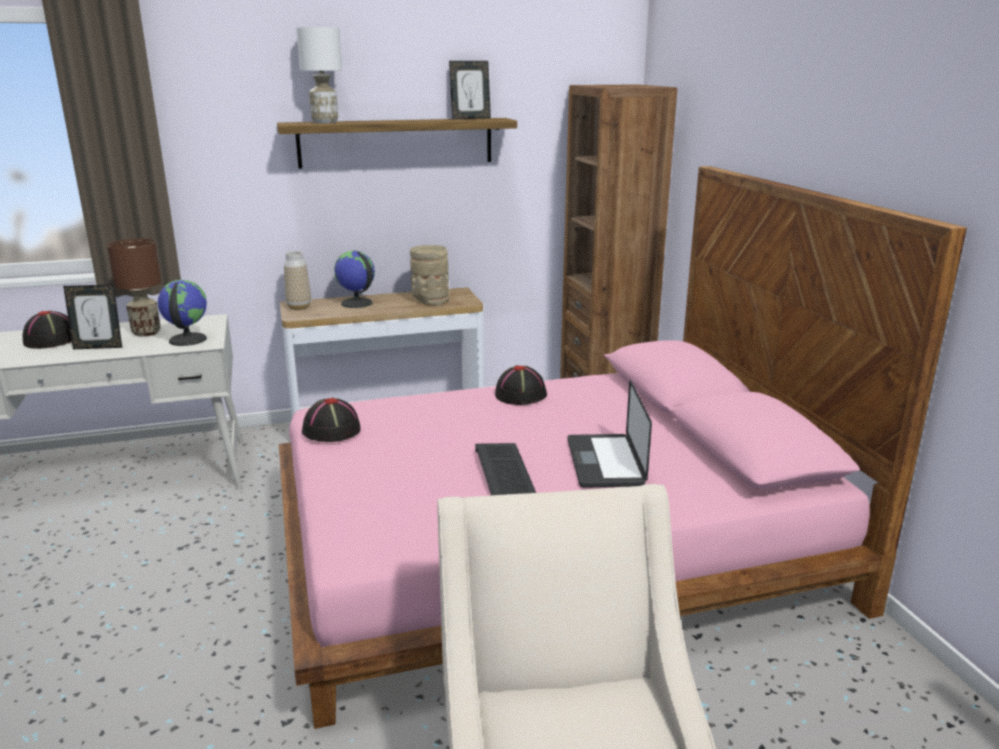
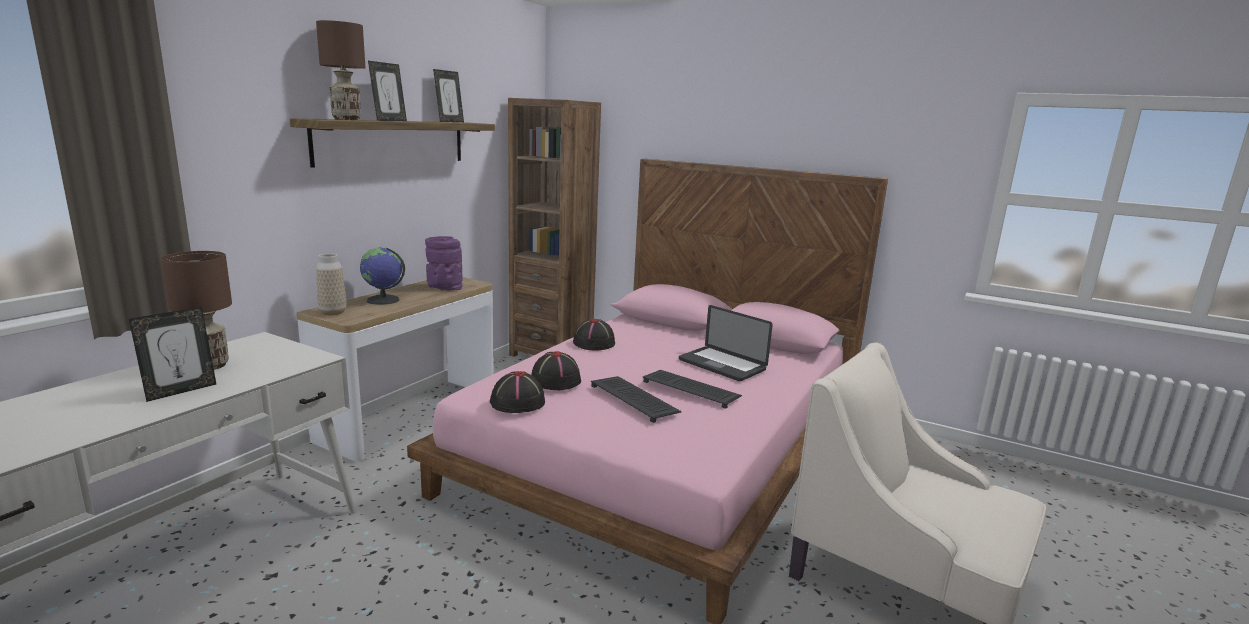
camera: 45 degrees left, 5 degrees down
(52, 340) = (81, 401): black hat -> black hat (555, 380)
(187, 340) = (282, 360): globe -> none
(325, 122) = (347, 119): white table lamp -> brown table lamp
(380, 121) = (389, 120): none -> picture frame
(428, 465) = (635, 399): none -> keyboard
(430, 301) = (444, 288): beige vase -> purple vase

